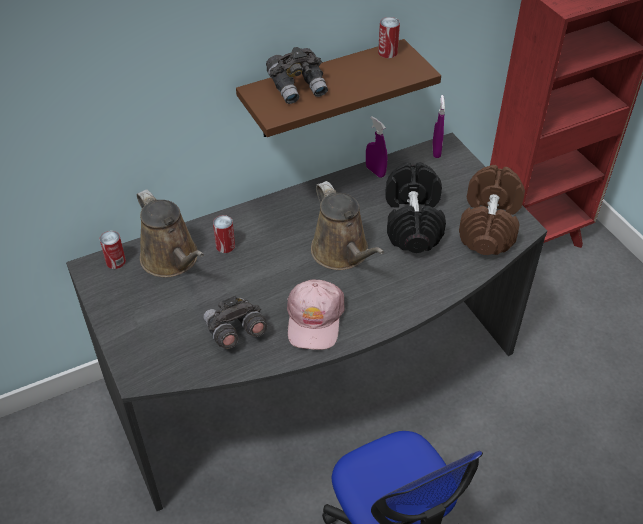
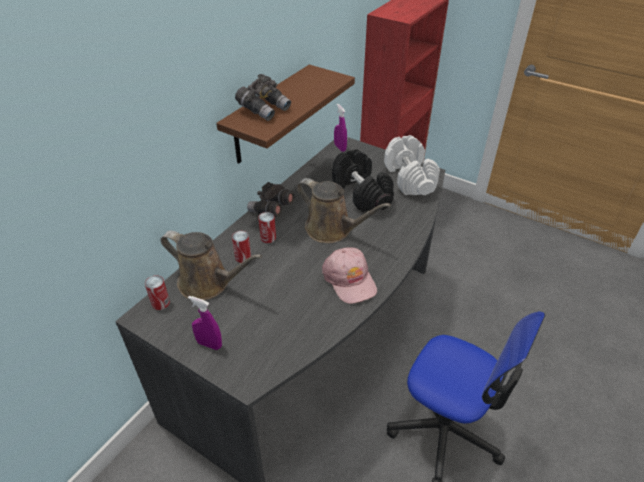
camera: 30 degrees left, 5 degrees down
(234, 332) = (299, 313): grey binoculars -> grey binoculars (271, 210)
(375, 171) = (311, 172): purple spray bottle -> purple spray bottle (209, 344)
(387, 52) = (306, 74): can -> can (268, 238)
(489, 225) = (410, 178): brown dumbbell -> white dumbbell

